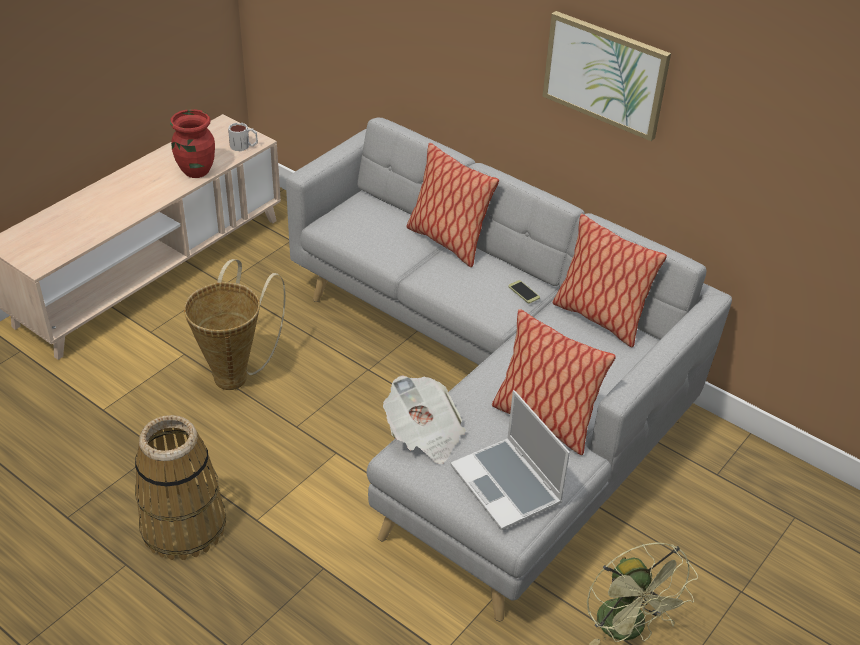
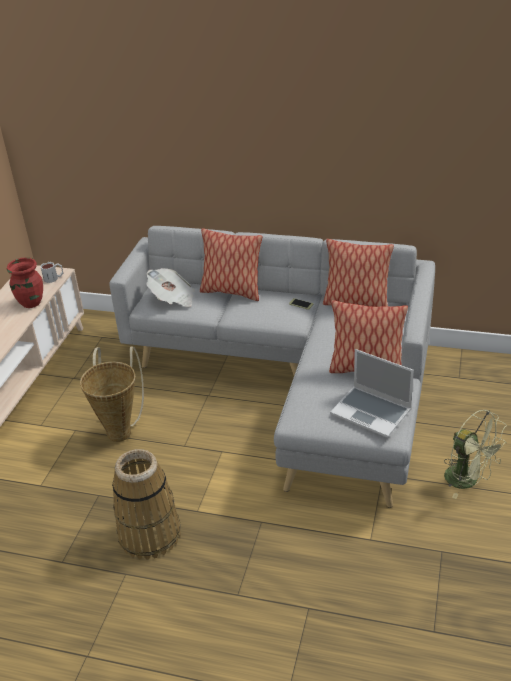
camera: 20 degrees left, 5 degrees down
(424, 434) = (300, 403): newspaper -> newspaper (173, 298)
(605, 74) = (317, 144): picture -> none

